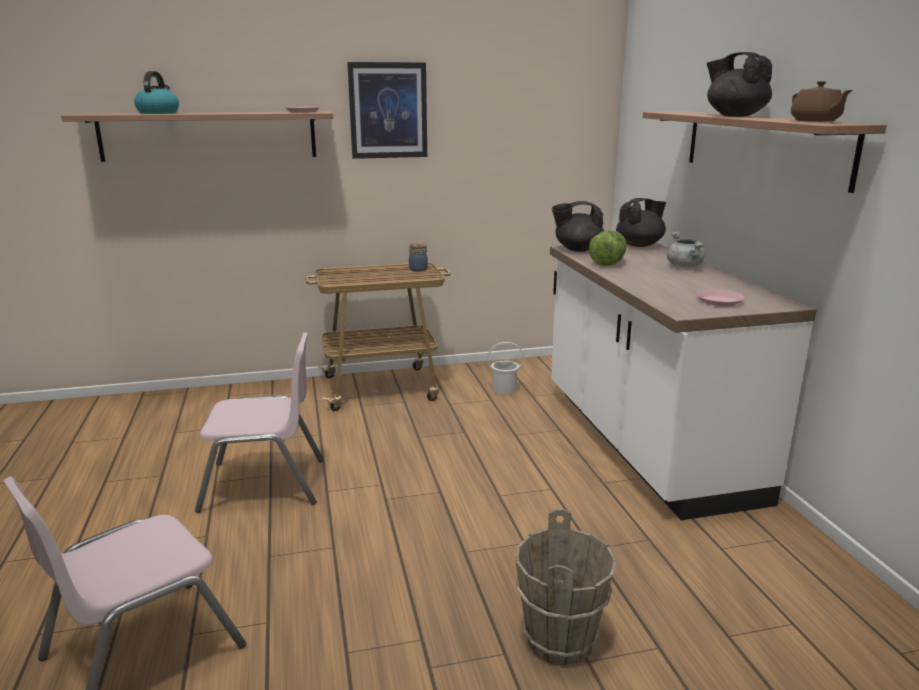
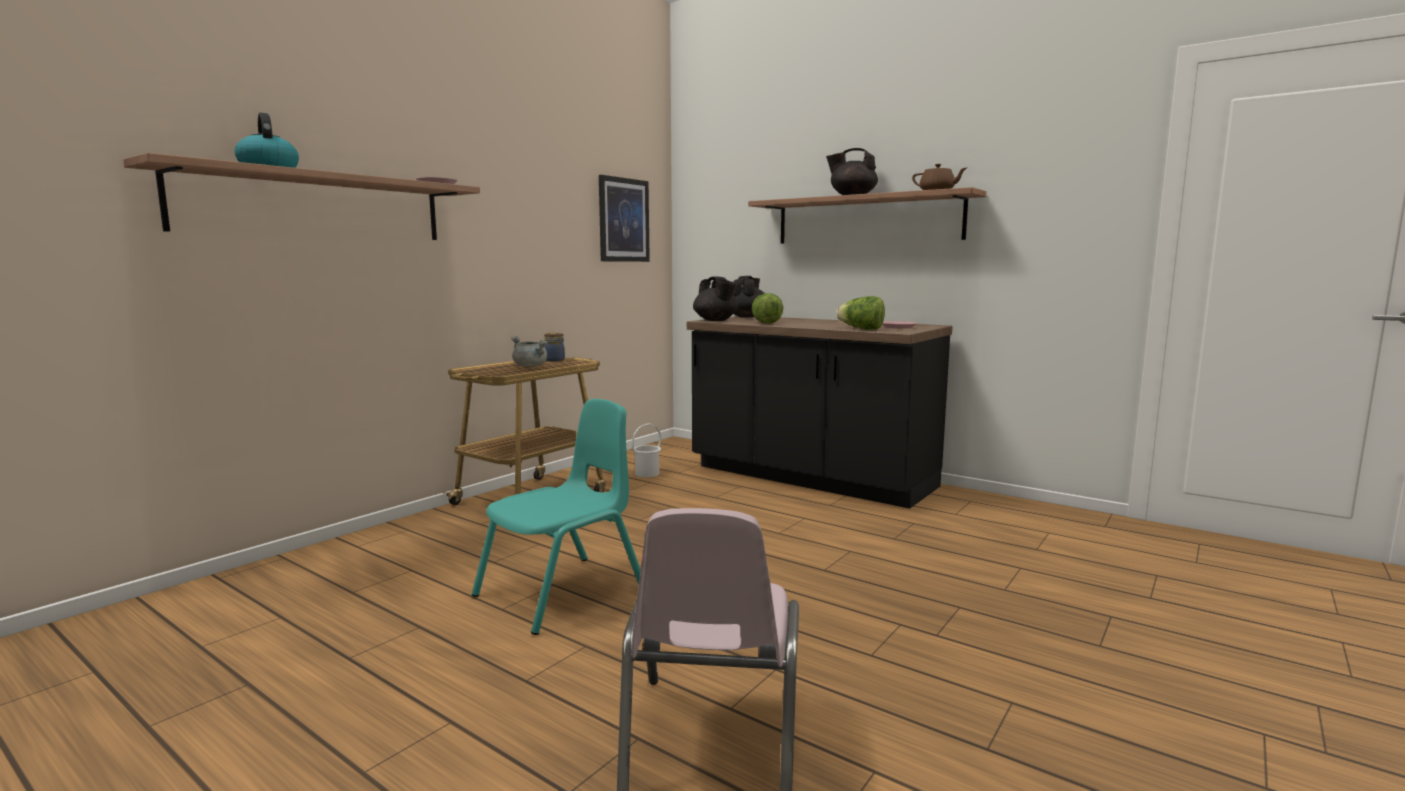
camera: 40 degrees left, 10 degrees down
(264, 484) = (562, 592): pink chair -> turquoise chair
(388, 110) = (503, 195): picture -> picture (623, 220)
(561, 640) = (972, 587): brown bucket -> none
(577, 249) = (716, 320): black teapot -> black teapot turned 75 degrees counterclockwise
(644, 443) = (810, 478): white counter -> black counter
(656, 298) = (861, 329): none -> lettuce
(685, 266) = (817, 320): grey cooking pot -> grey cooking pot (531, 366)

